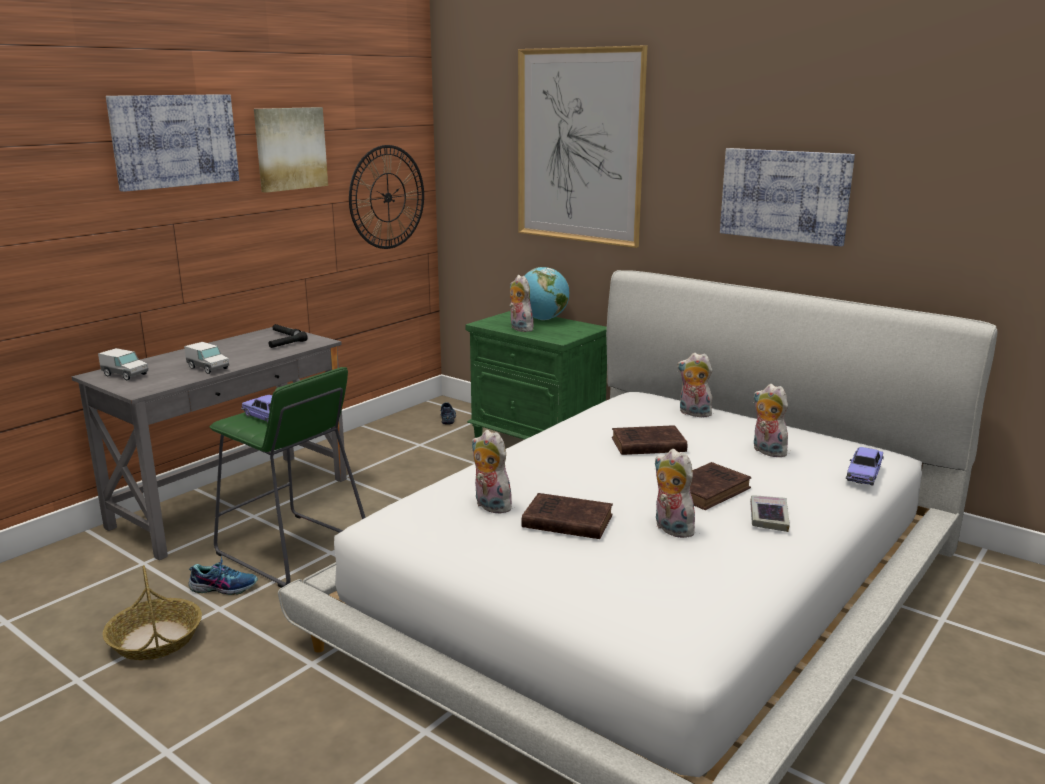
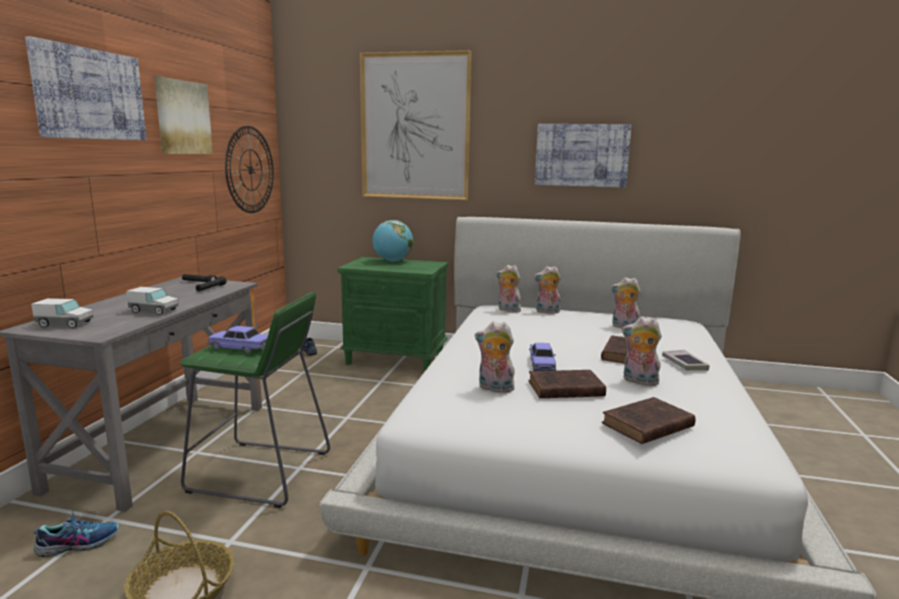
camera: 25 degrees left, 5 degrees down
(224, 587) = (218, 520): shoe -> shoe (78, 543)
(519, 329) = (384, 267): plush toy -> plush toy (507, 310)
(646, 445) = (546, 333): brown book -> brown book (646, 426)
(863, 474) = (694, 332): toy car -> toy car (542, 364)

